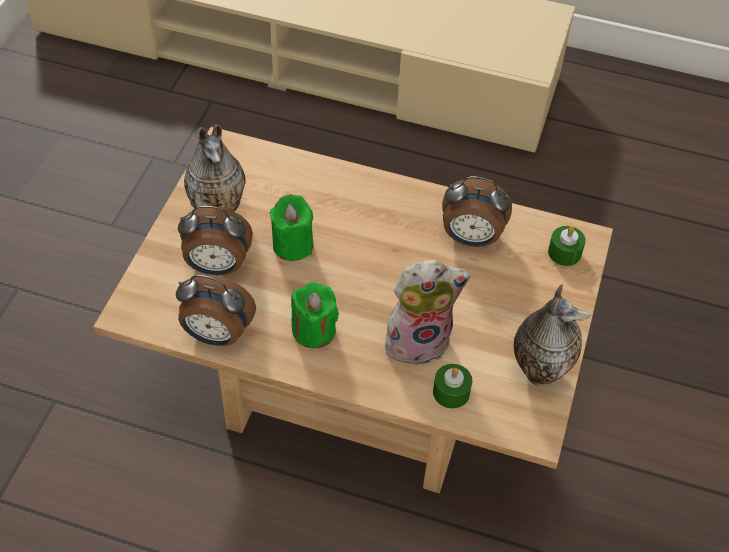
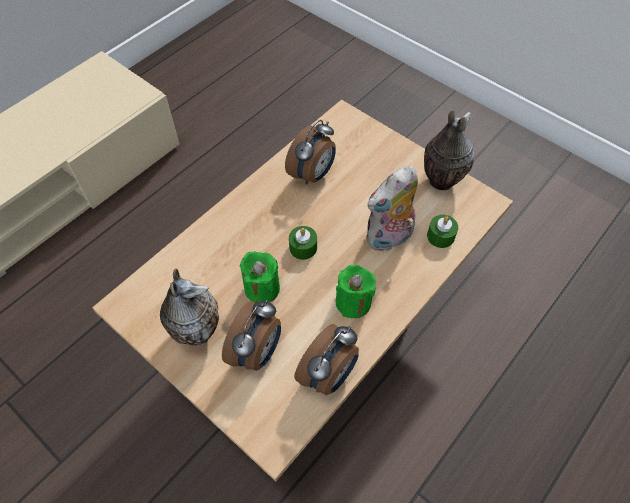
camera: 65 degrees left, 5 degrees up
(418, 340) = (389, 239): plush toy -> plush toy turned 135 degrees counterclockwise
(564, 252) = (350, 130): green candle -> green candle (303, 247)

